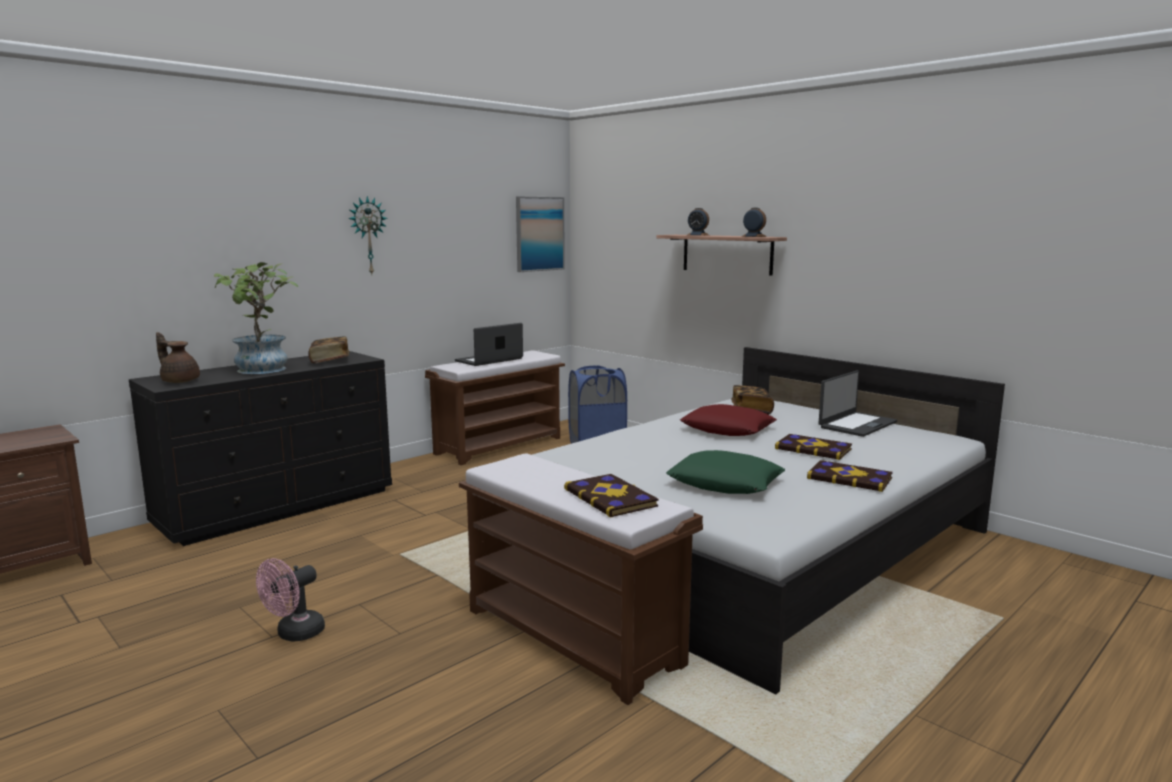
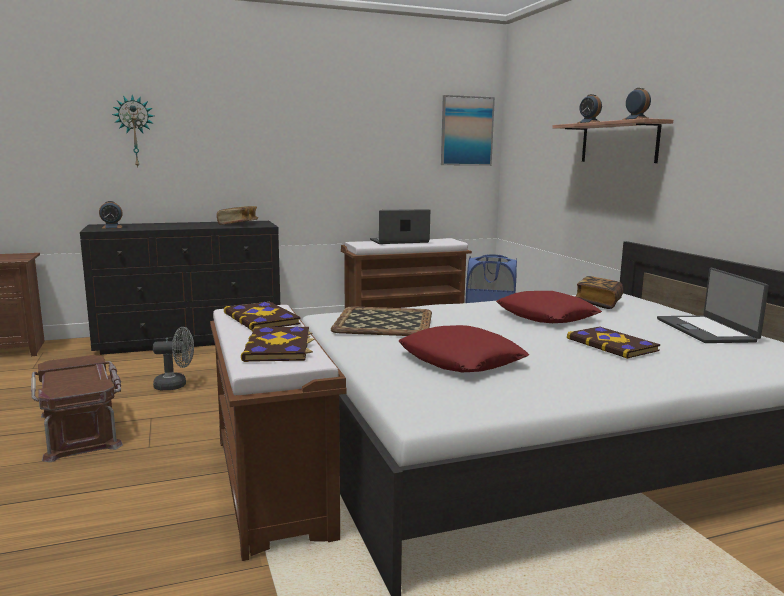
camera: 25 degrees right, 0 degrees up
(179, 381) = (112, 227): brown teapot -> alarm clock
(262, 370) = (178, 226): potted plant -> none
(294, 634) = (82, 429): pink fan -> brown storage box
(337, 563) = (176, 385): none -> grey fan
(367, 236) = (292, 124): wall clock -> wall clock (135, 131)
(603, 456) = (383, 322): none -> tray
(725, 483) = (461, 360): green pillow -> red pillow
(849, 478) = (611, 377): book -> book (262, 319)
(856, 424) = (706, 330): laptop -> laptop turned 105 degrees clockwise

